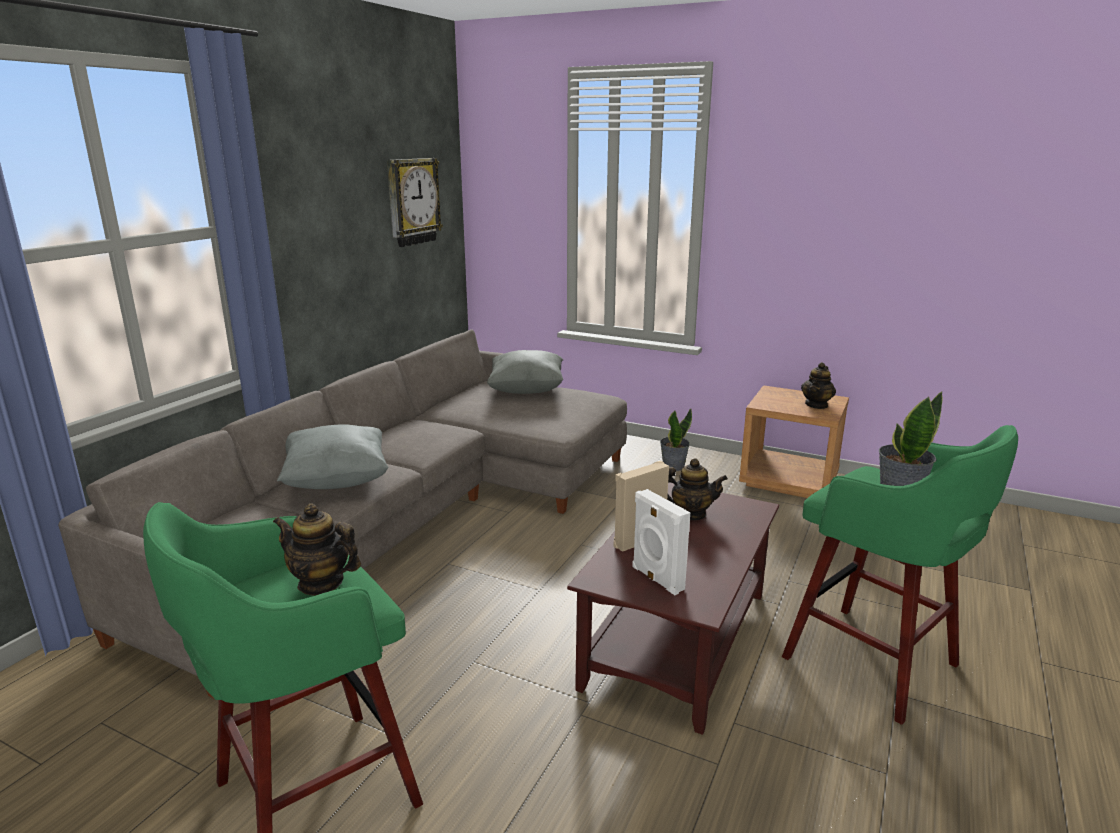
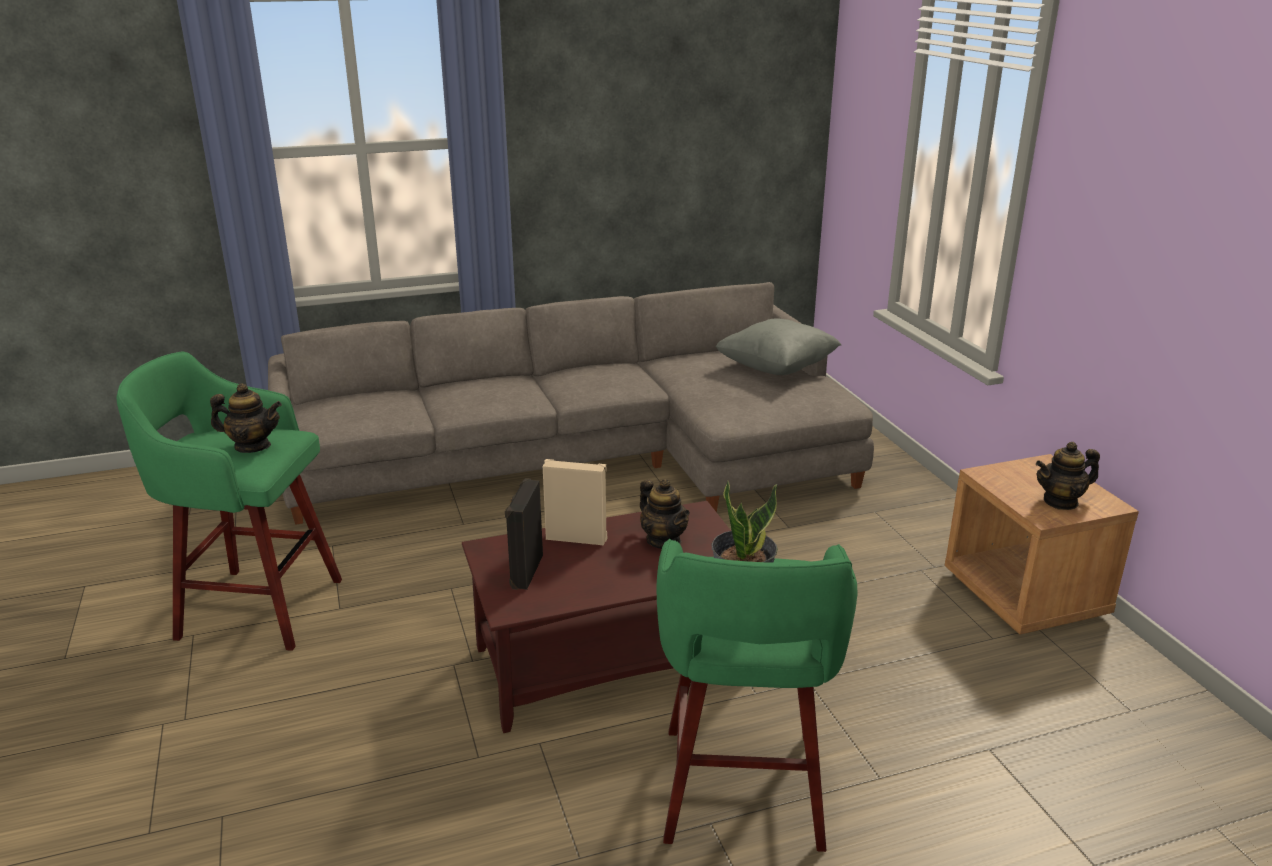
camera: 45 degrees right, 5 degrees up
(321, 583) = (252, 446): teapot -> teapot turned 120 degrees clockwise
(337, 480) = (478, 394): grey pillow -> none
(412, 201) = (735, 123): wall clock -> none
(656, 579) = (525, 571): white speaker -> black speaker
(673, 466) = (908, 519): potted plant -> none

